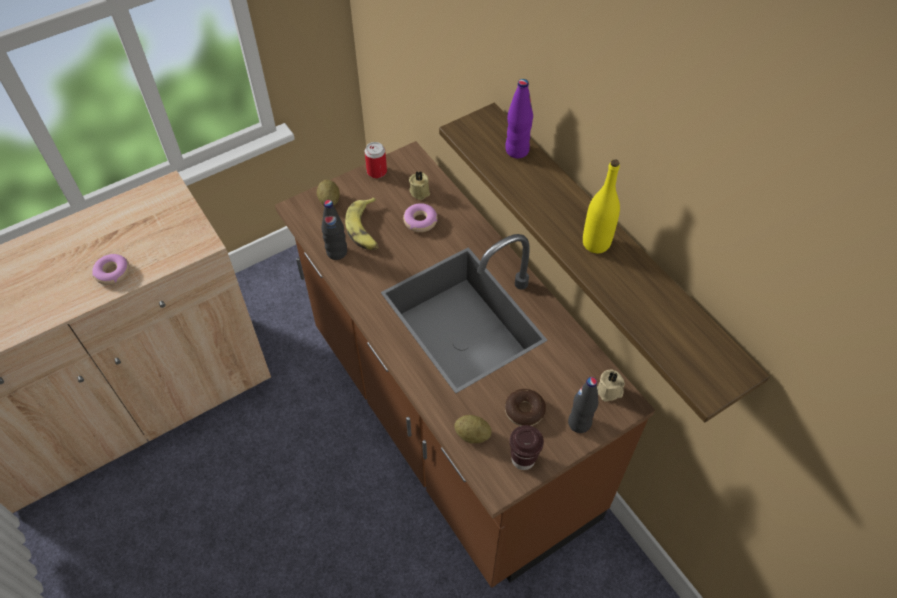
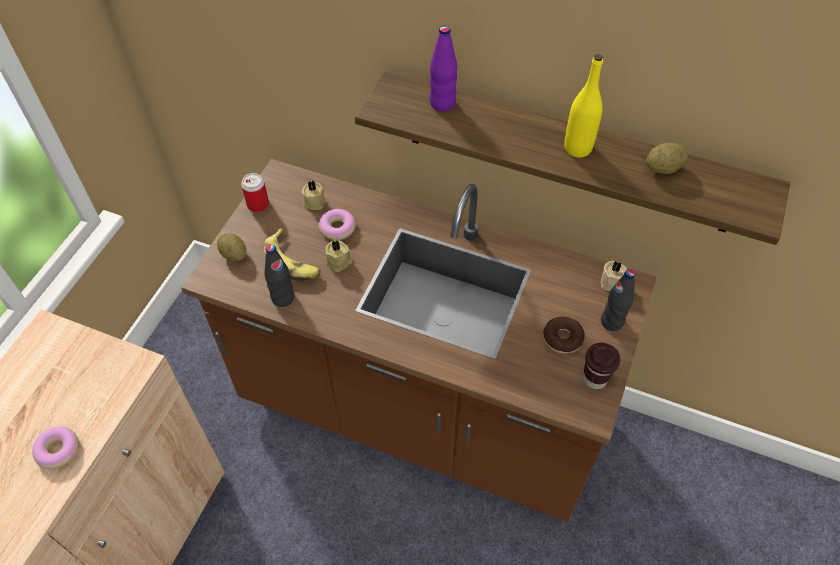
camera: 35 degrees left, 0 degrees up
(400, 248) = (339, 262): none -> beige candle
(472, 435) = (539, 385): potato -> potato (663, 168)

